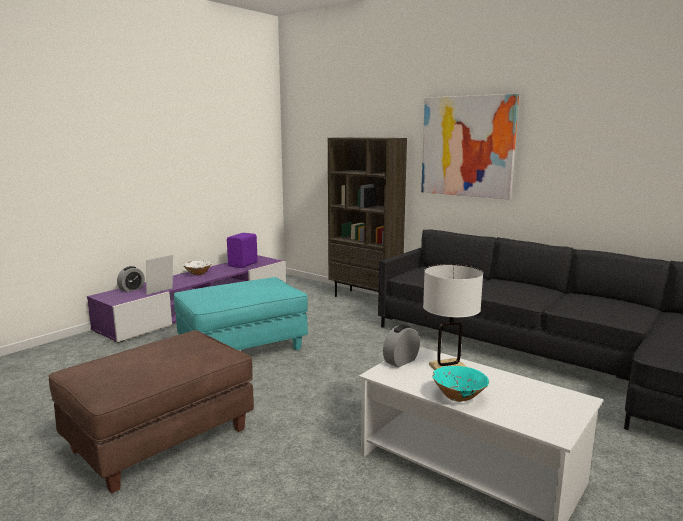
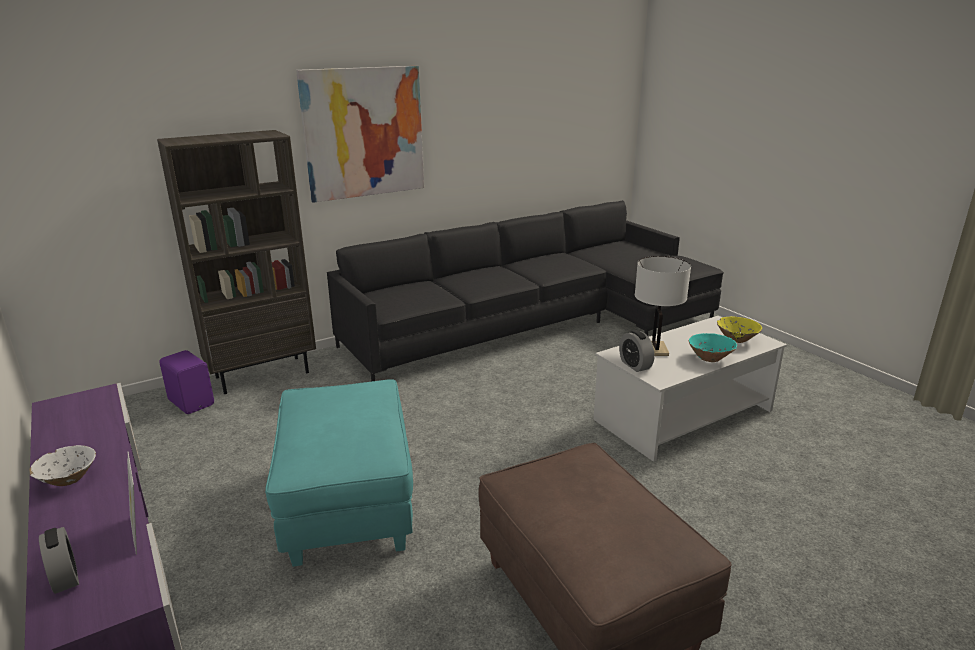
camera: 70 degrees left, 10 degrees up
(244, 264) = (81, 423): purple speaker -> purple speaker (192, 402)
(535, 412) = (736, 339): none -> yellow bowl

